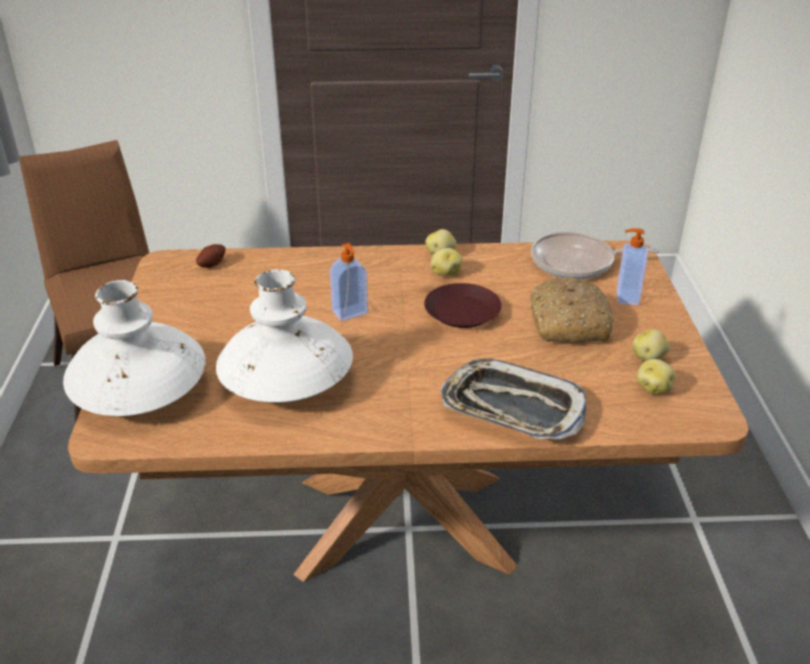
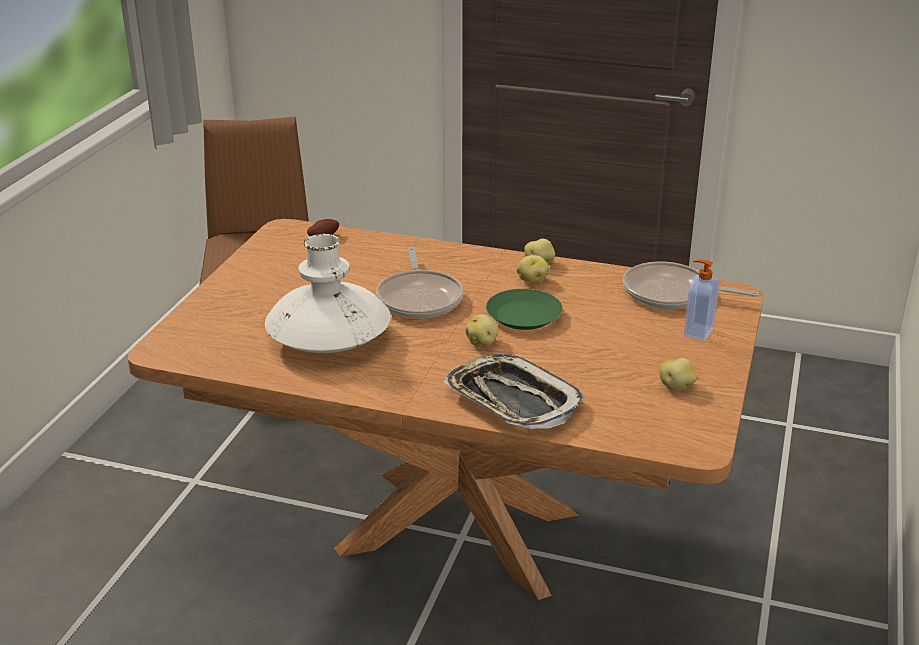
camera: 20 degrees right, 5 degrees down
(139, 389) = (205, 323): white vase -> none
(350, 313) = (419, 298): soap dispenser -> frying pan
(461, 312) = (523, 316): brown plate -> green plate
(567, 322) = (619, 342): bread -> none
(653, 388) = (660, 412): potato -> potato (482, 342)

